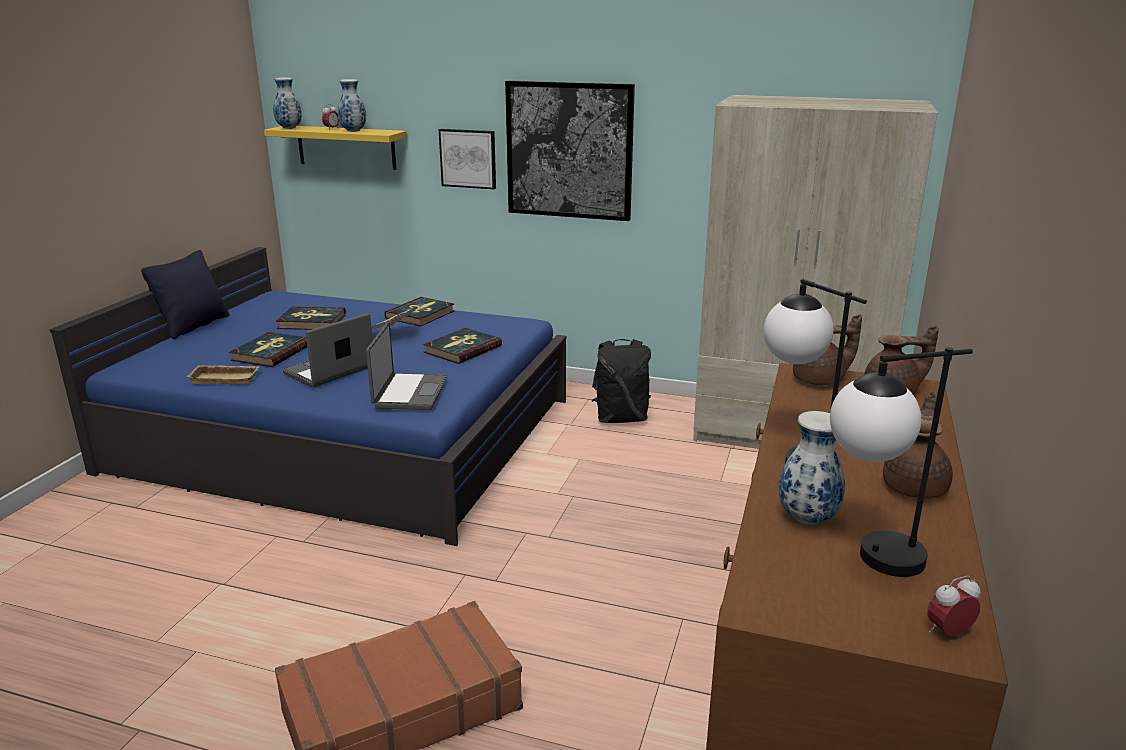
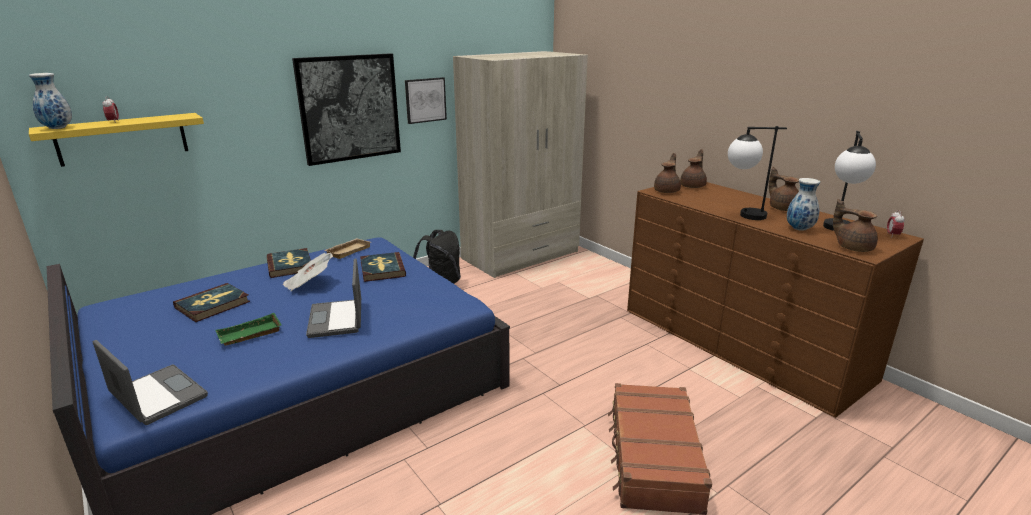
camera: 55 degrees left, 0 degrees up
(194, 326) = (94, 359): black pillow -> none
(226, 378) = (266, 365): beige tray -> beige tray (348, 250)
(271, 353) = (249, 335): book -> green tray
(352, 131) = (148, 120): vase -> none
(409, 393) = (427, 302): laptop -> laptop (157, 396)
(468, 158) = (263, 128): picture -> picture (425, 100)
(780, 587) = (852, 247): none -> brown teapot

